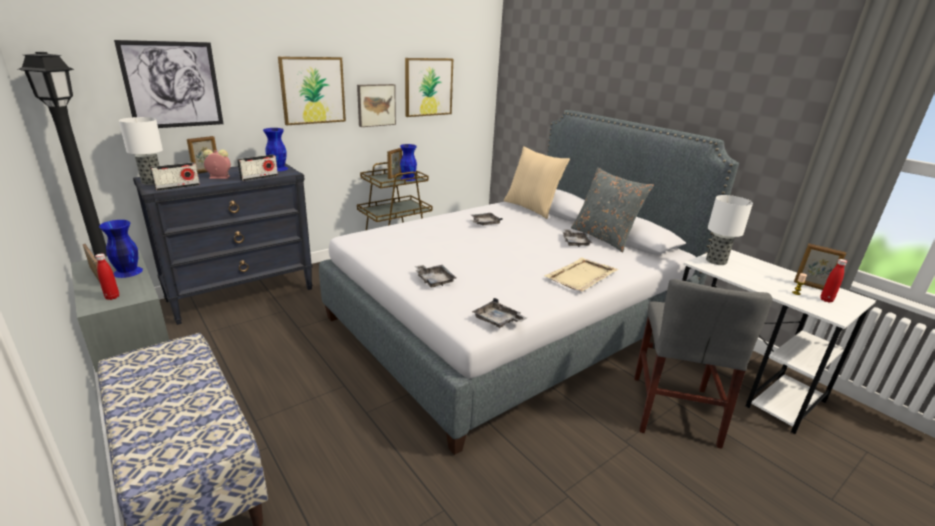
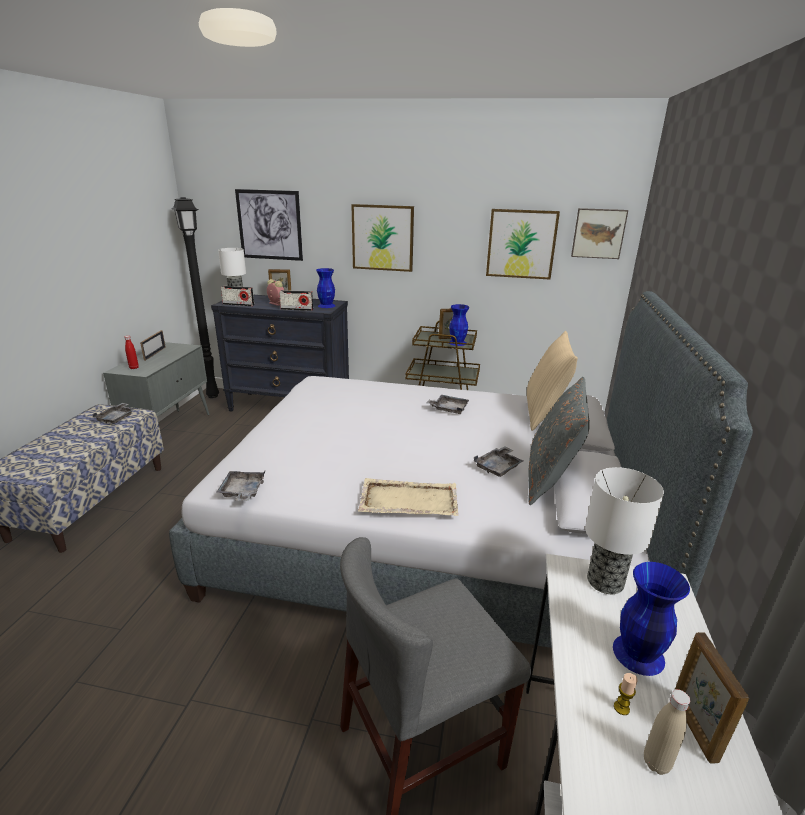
camera: 50 degrees right, 0 degrees up
(127, 272) = (169, 356): blue vase -> blue vase (637, 653)
(376, 105) = (450, 258): picture -> picture (598, 233)
(434, 280) = (283, 436): grey tray -> grey tray (116, 418)
(826, 300) = (656, 763): red bottle -> beige bottle

